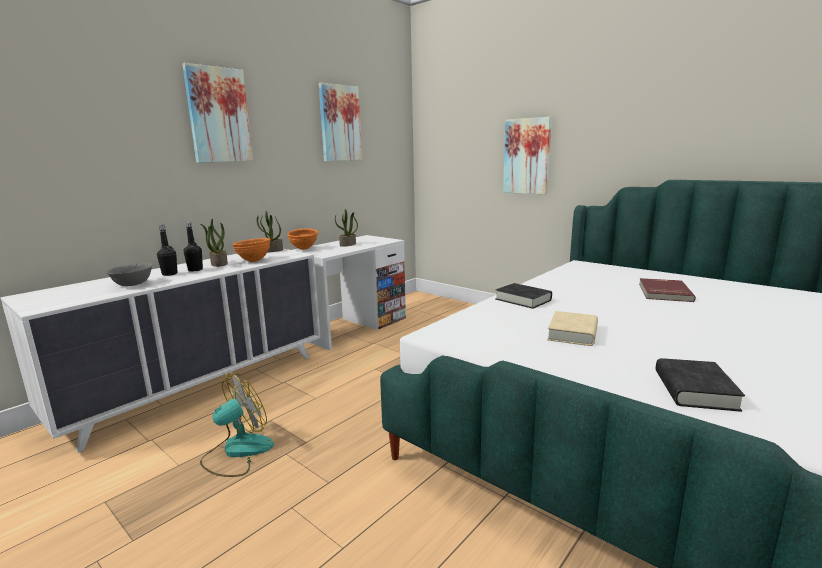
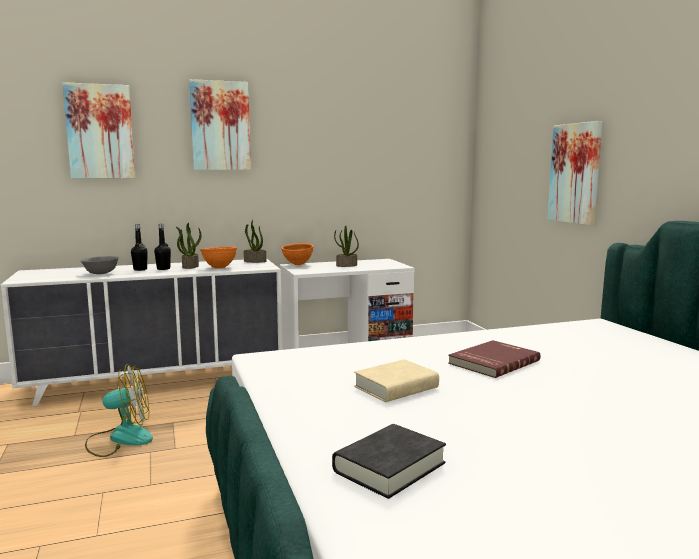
camera: 30 degrees right, 5 degrees down
(340, 123) = (363, 132): picture -> picture (100, 132)
(523, 300) = (424, 347): black book -> none
(663, 292) = (629, 373): red book -> red book (492, 361)

